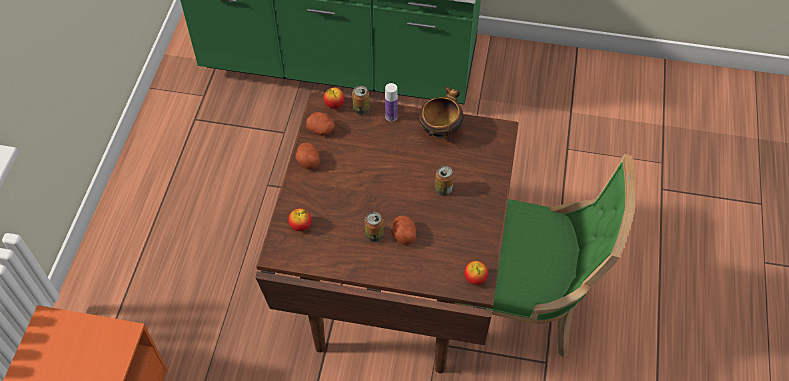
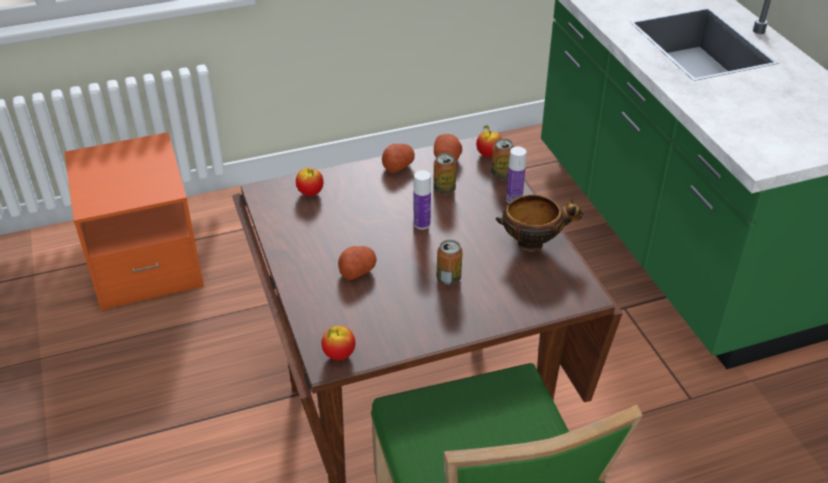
camera: 60 degrees right, 15 degrees down
(374, 235) = (339, 249): can -> can (444, 189)
(381, 177) = (422, 224): none -> bottle

